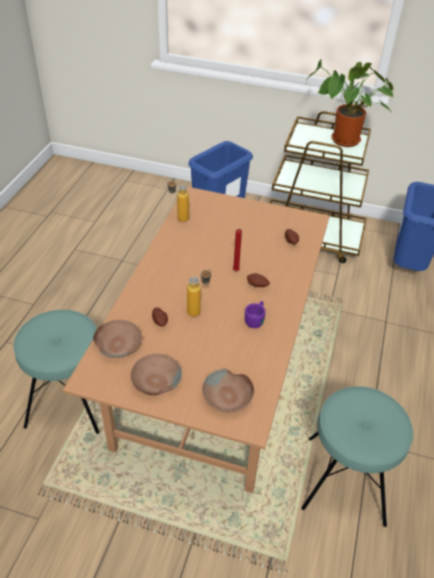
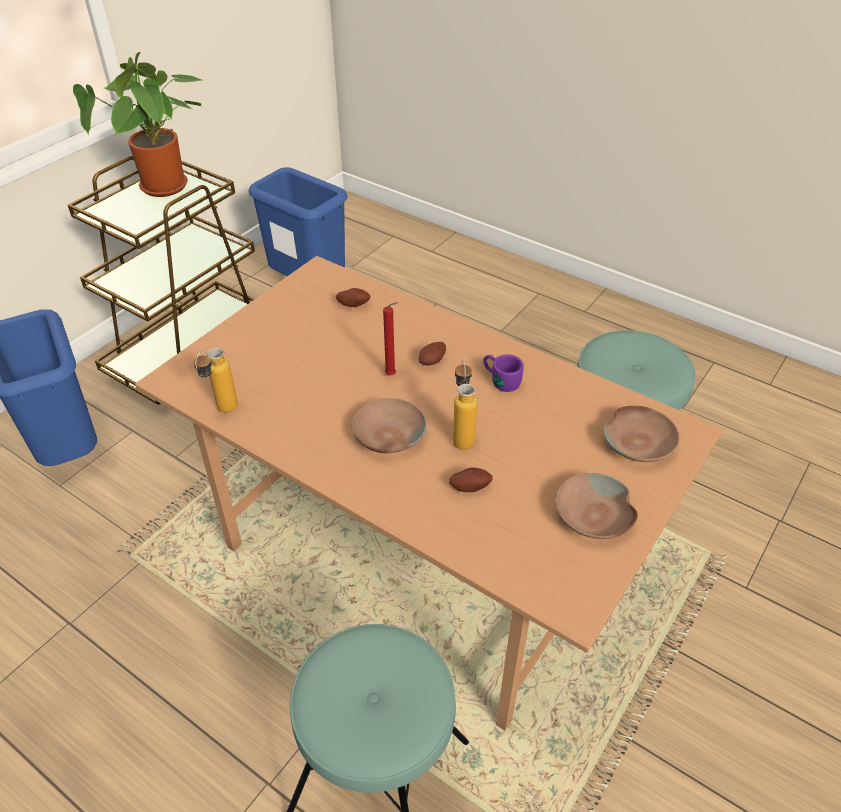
camera: 70 degrees left, 0 degrees up
(118, 343) = (503, 551): brown bowl -> brown bowl (387, 435)

